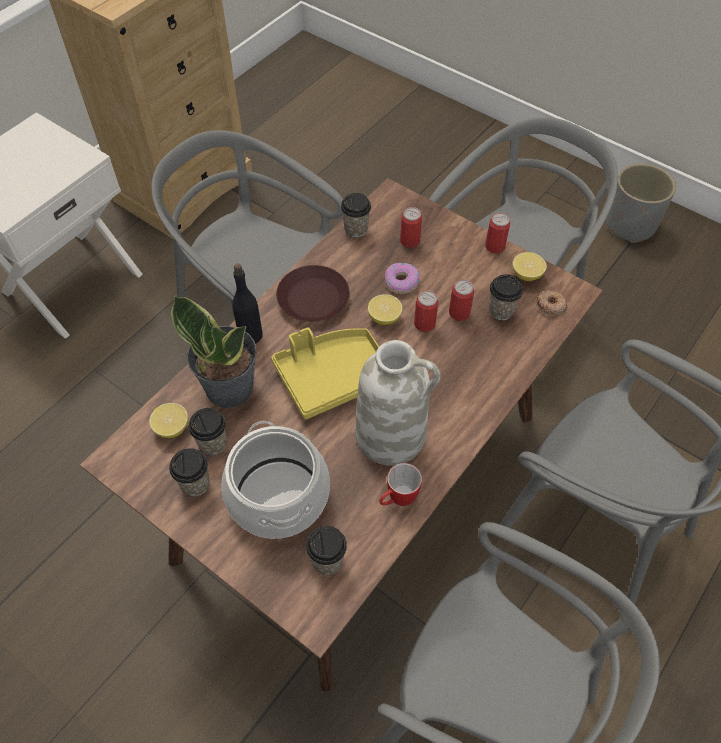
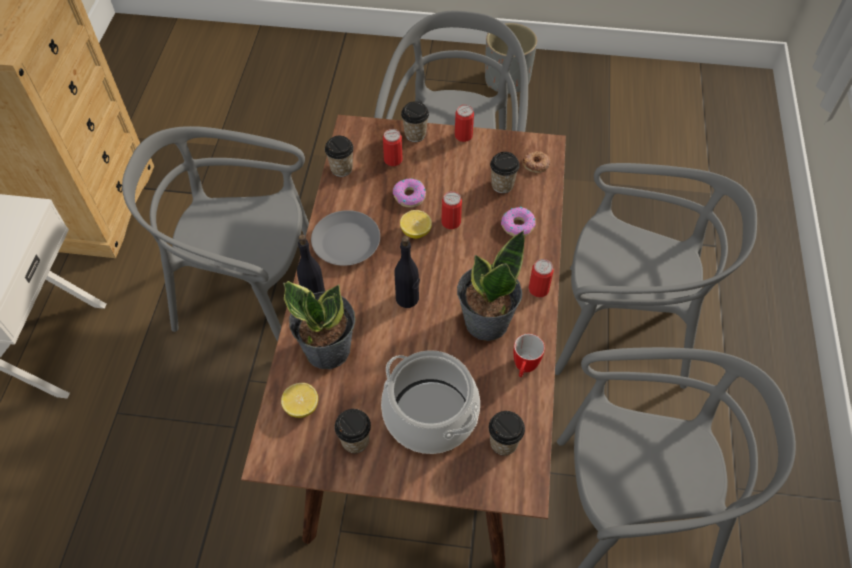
camera: 30 degrees left, 0 degrees up
(213, 443) = (346, 401): cup -> cup (415, 134)
(313, 299) = (346, 243): brown plate -> grey plate
(333, 377) = (407, 299): yellow tray -> black bottle
(392, 435) = (485, 321): white vase -> potted plant
(459, 313) = (472, 201): can -> can (538, 289)
(489, 357) = (518, 225): none -> donut
(526, 275) = (502, 148): lemon -> none

